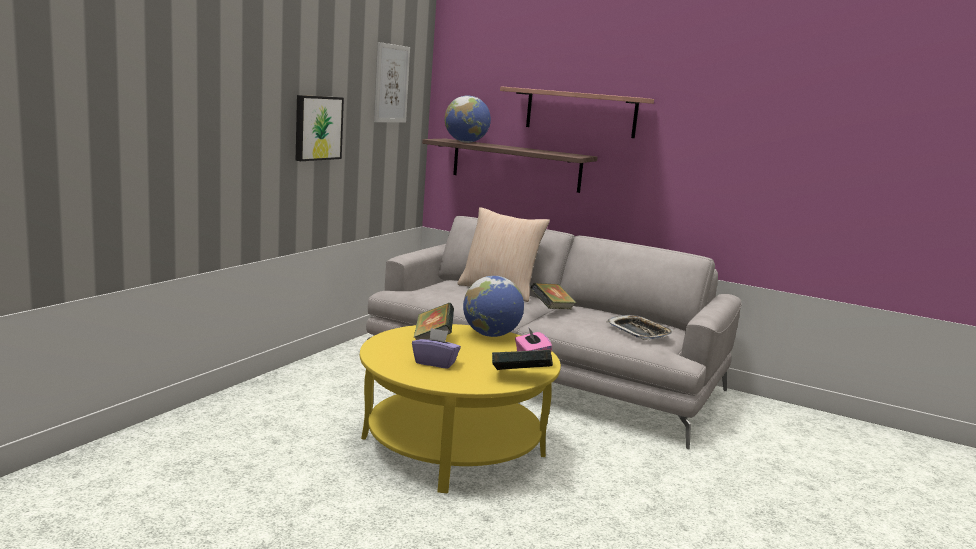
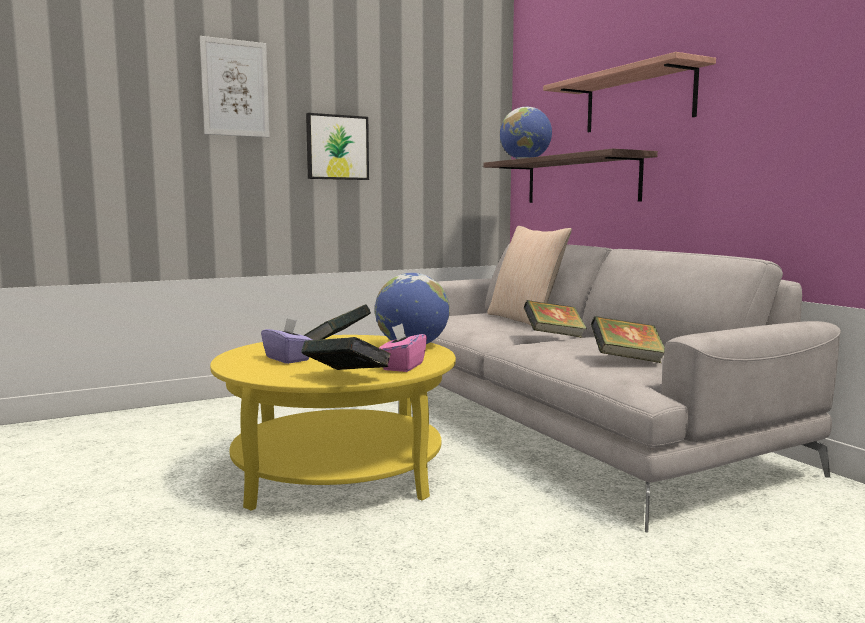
camera: 35 degrees right, 5 degrees down
(391, 83) = (445, 106): picture -> picture (235, 88)
(639, 332) = (627, 360): tray -> book

